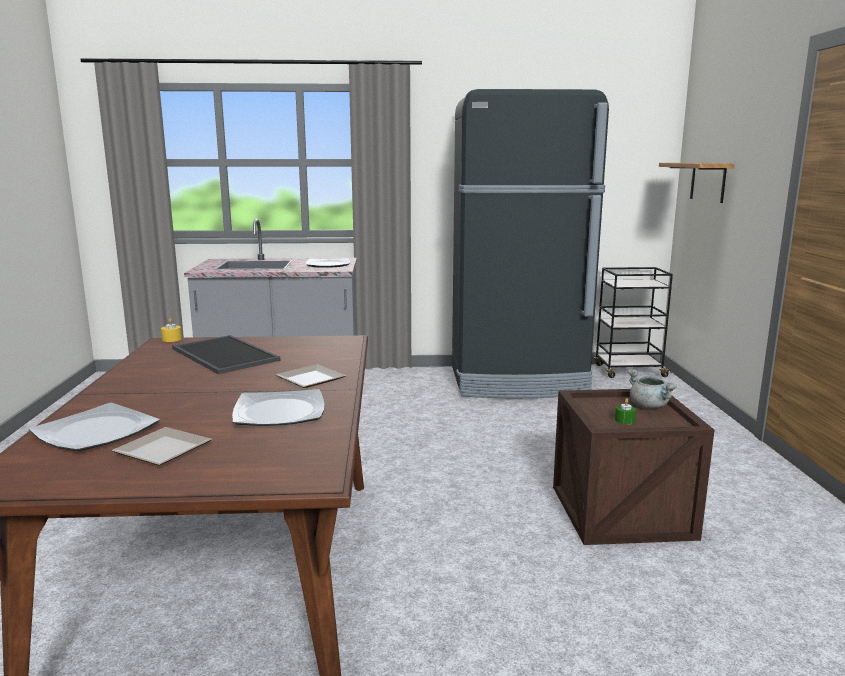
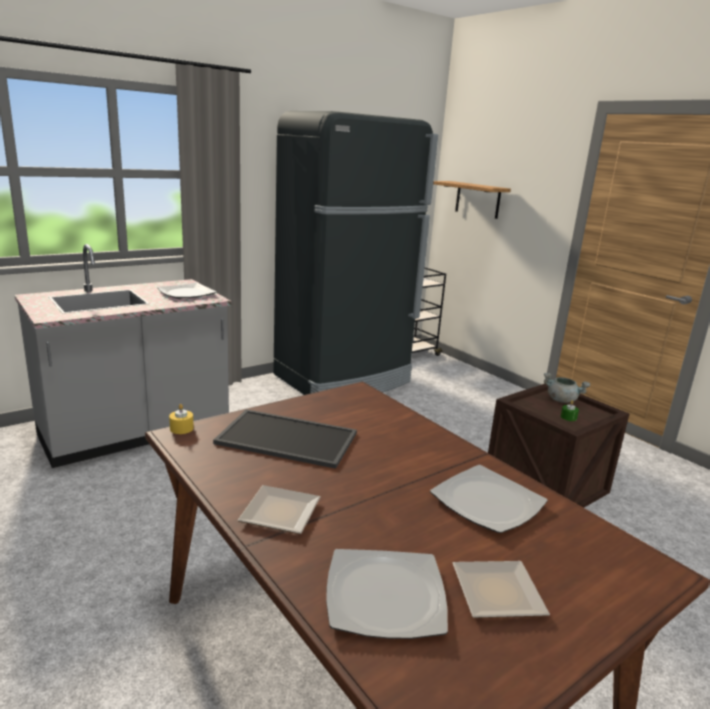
camera: 35 degrees left, 5 degrees up
(308, 379) = (429, 452): plate -> plate (277, 514)

